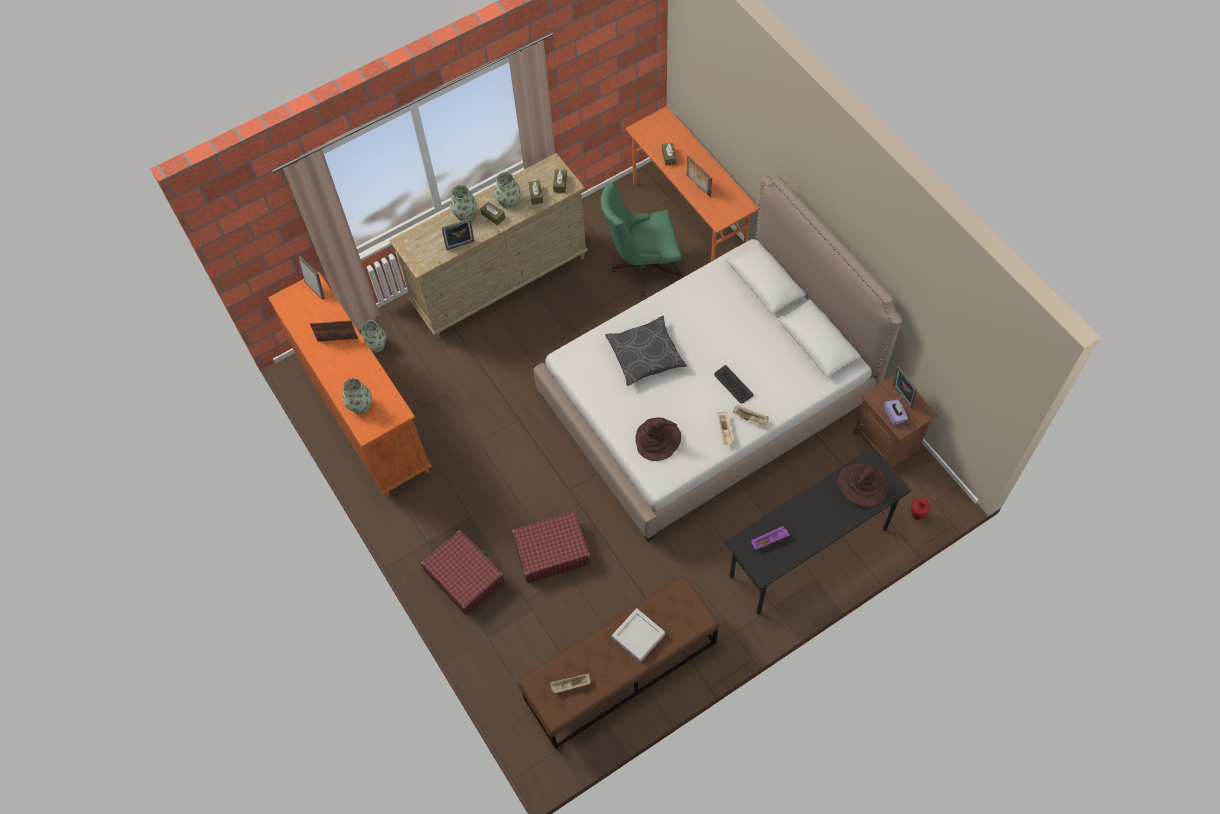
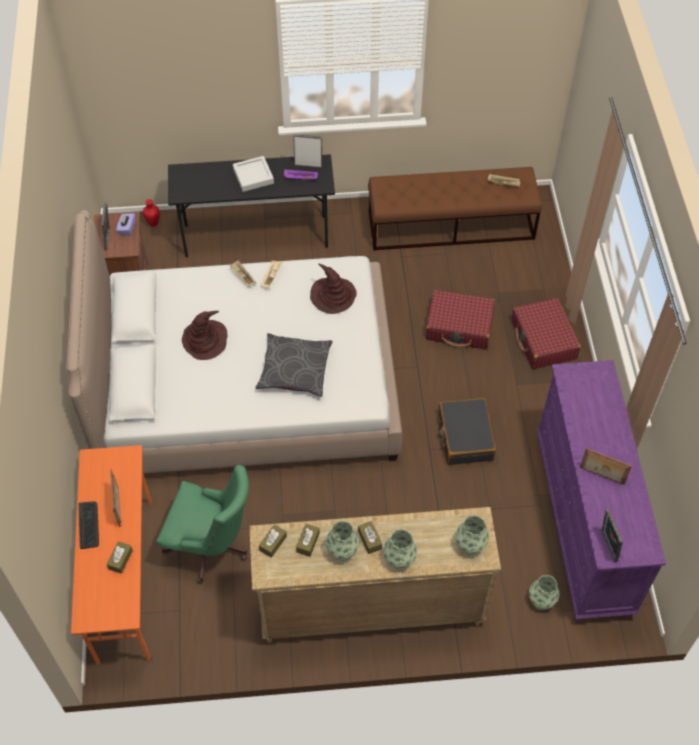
camera: 155 degrees left, 5 degrees down
(360, 405) = (601, 397): vase -> vase (470, 545)
(364, 416) = (582, 525): orange dresser -> purple dresser
(460, 246) = (424, 520): picture frame -> picture frame (308, 164)
(494, 444) = (465, 437): none -> black suitcase
(638, 636) = (435, 191): grey tray -> grey tray (253, 176)
(733, 385) = (236, 310): keyboard -> keyboard (88, 525)
(862, 485) = (201, 182): brown hat -> brown hat (205, 340)

